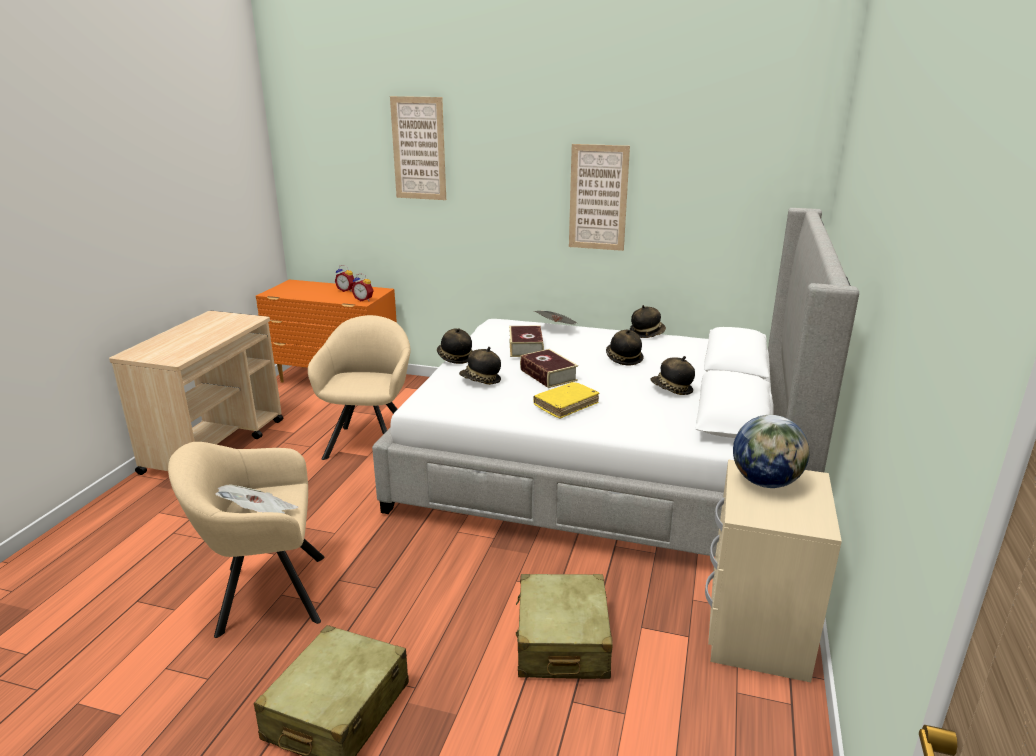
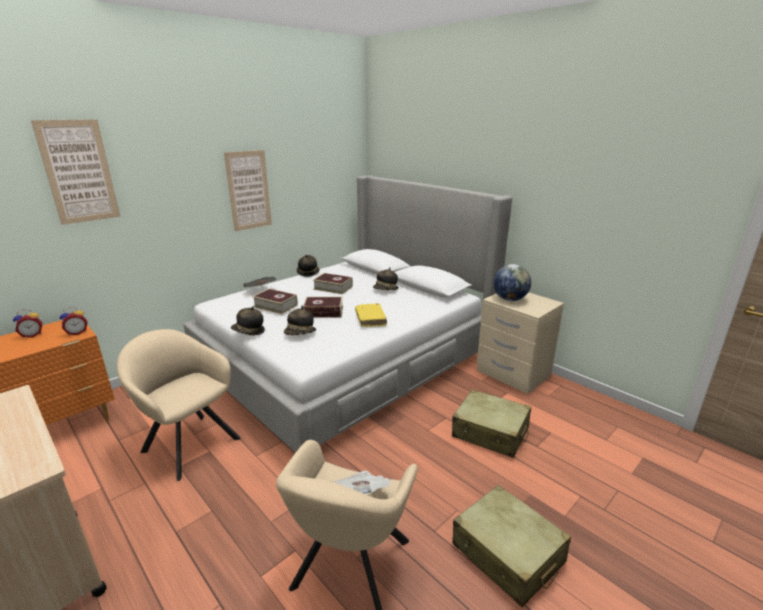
camera: 60 degrees left, 0 degrees up
(623, 359) = (333, 288): hat -> book

